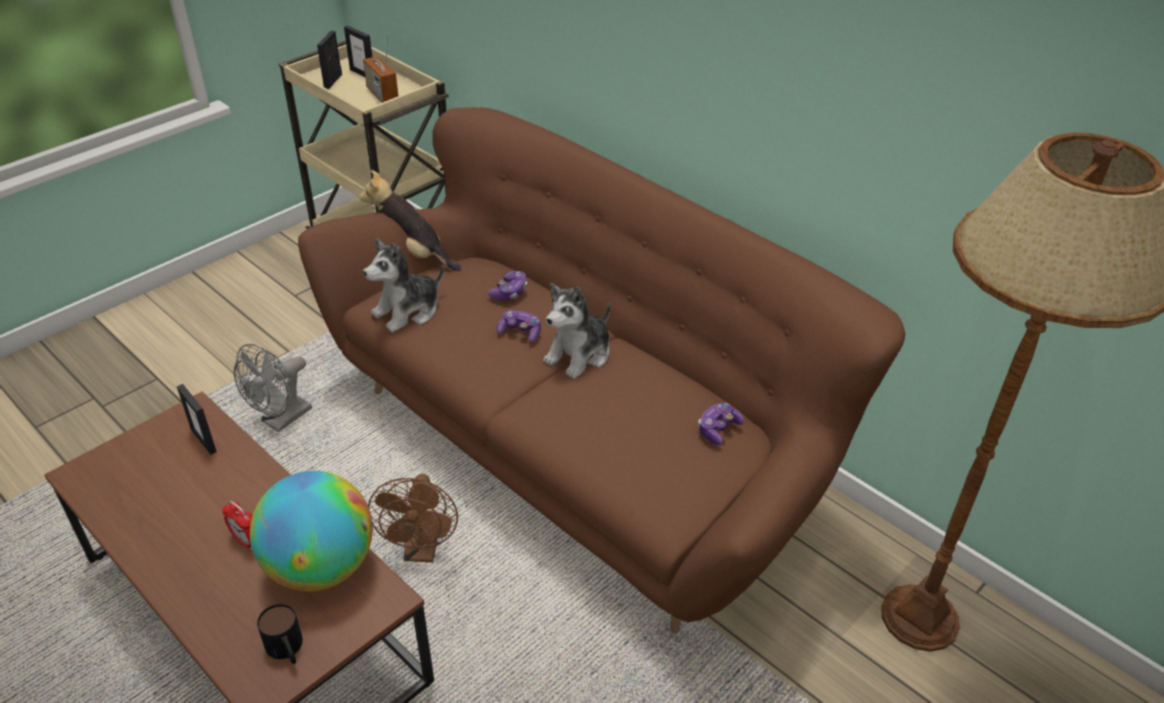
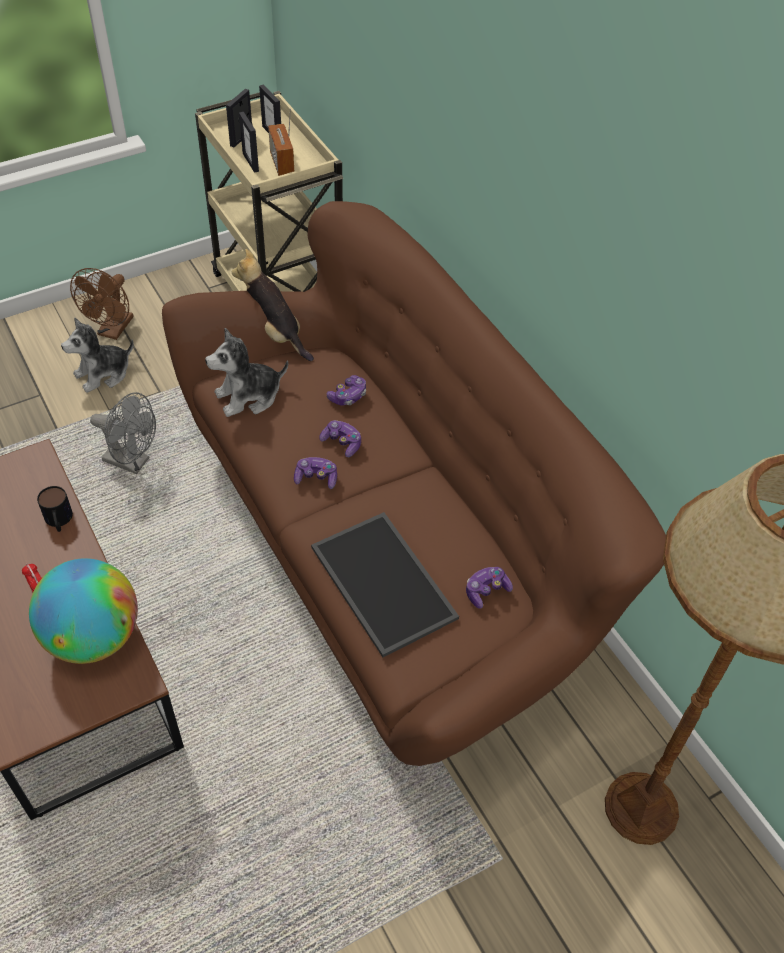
camera: 15 degrees right, 10 degrees up
(204, 440) = (36, 489): picture frame -> picture frame (251, 162)
(281, 420) = (132, 462): grey fan -> grey fan turned 120 degrees counterclockwise
(287, 650) = (43, 707): mug -> mug (59, 521)
(422, 550) = (213, 621): brown fan -> brown fan (113, 330)
(507, 367) = (316, 478): none -> game controller
(579, 355) = (389, 479): plush toy -> plush toy (103, 374)
(617, 443) = (386, 582): none -> tray

